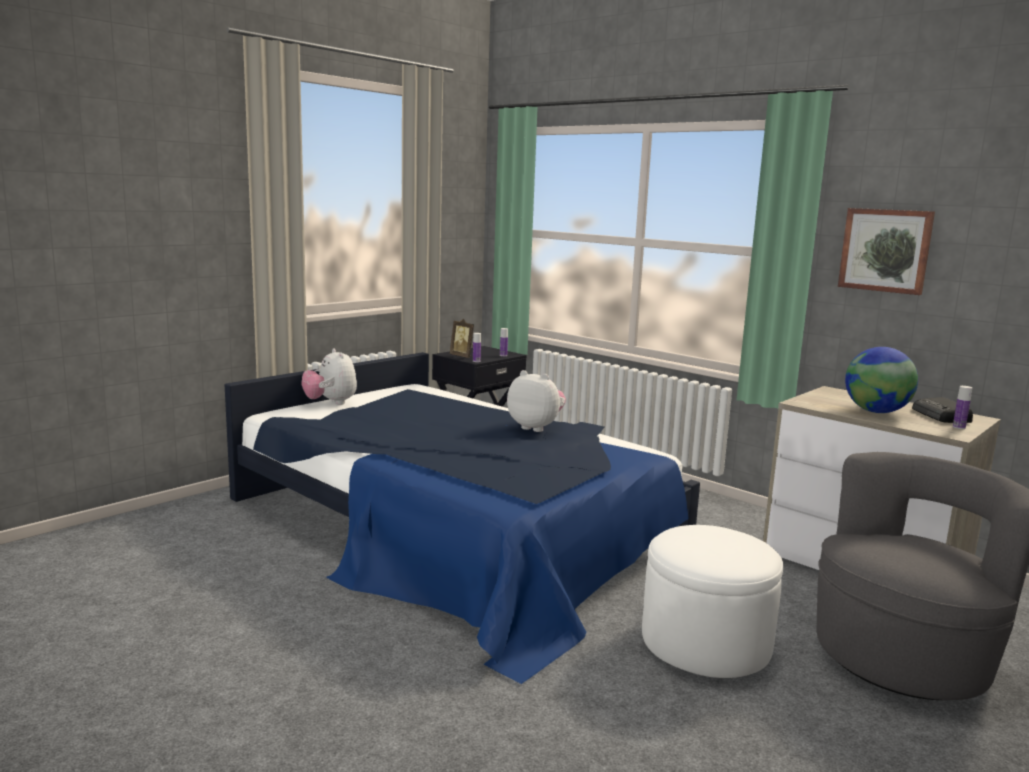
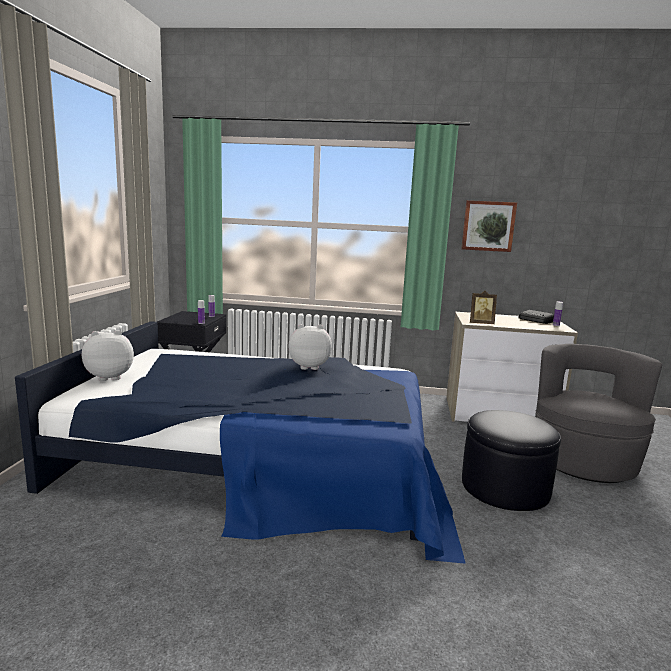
camera: 35 degrees left, 0 degrees up
(330, 403) = (110, 377): plush toy -> plush toy turned 135 degrees clockwise
(463, 356) = (184, 320): picture frame -> picture frame (481, 323)
(705, 641) = (504, 487): white ottoman -> black ottoman
(876, 412) = (510, 322): globe -> none

